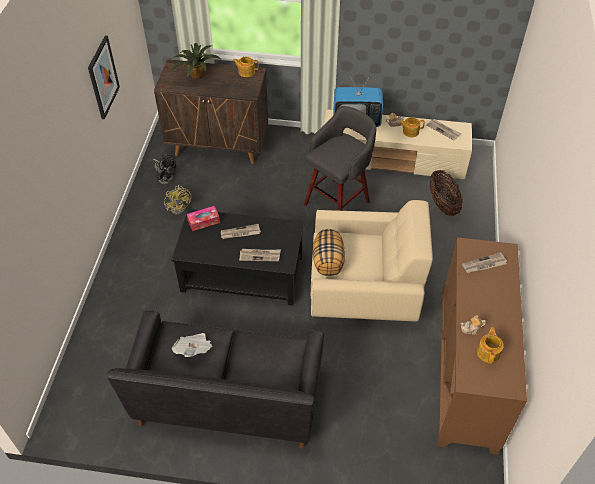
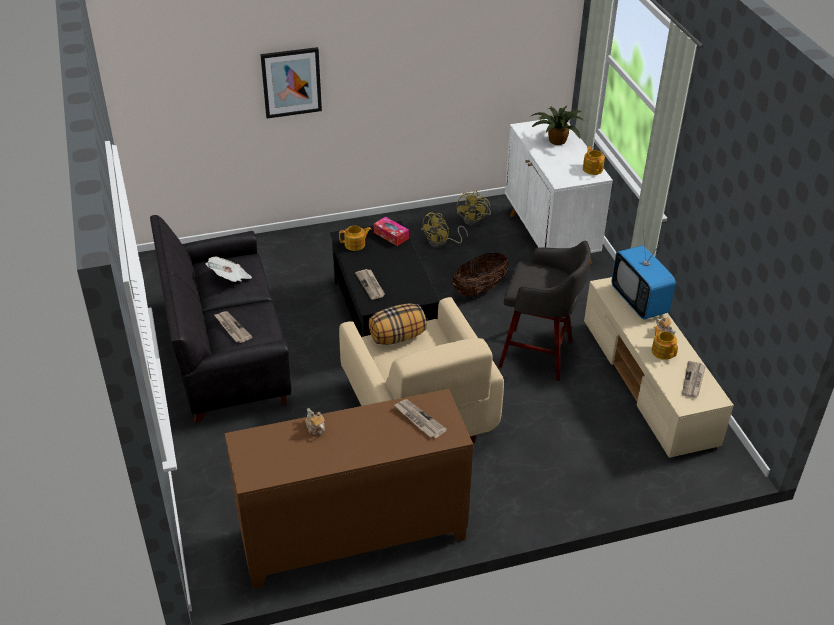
camera: 65 degrees right, 10 degrees down
(103, 77) = (447, 64): picture -> picture (291, 82)
(165, 176) = (475, 219): black fan -> yellow fan
(219, 146) = (550, 239): brown cabinet -> white cabinet
(240, 233) = (392, 263): newspaper -> newspaper (232, 328)
(443, 204) = (608, 449): basket -> basket (479, 289)
(488, 352) = (289, 449): teapot -> teapot (355, 244)

